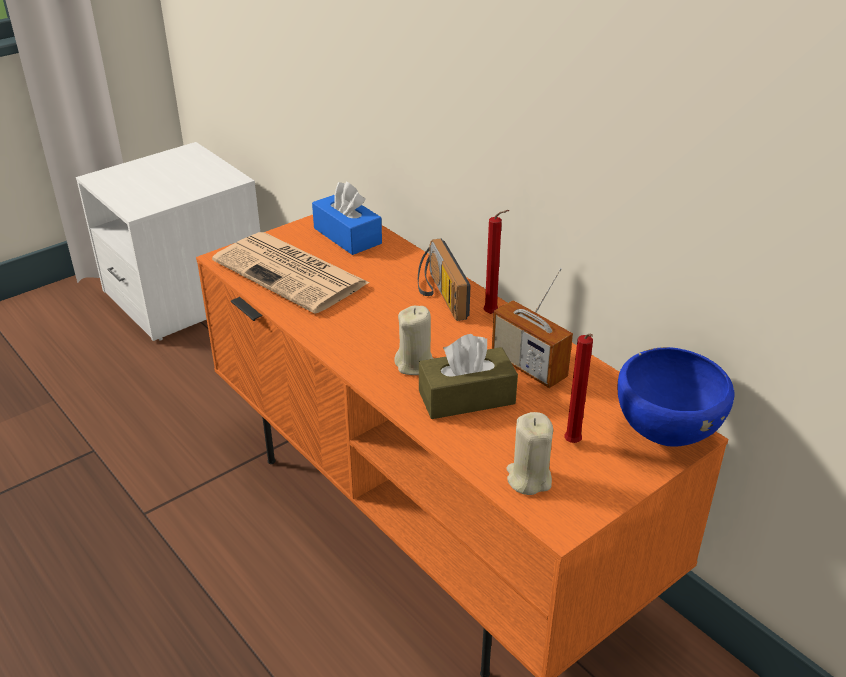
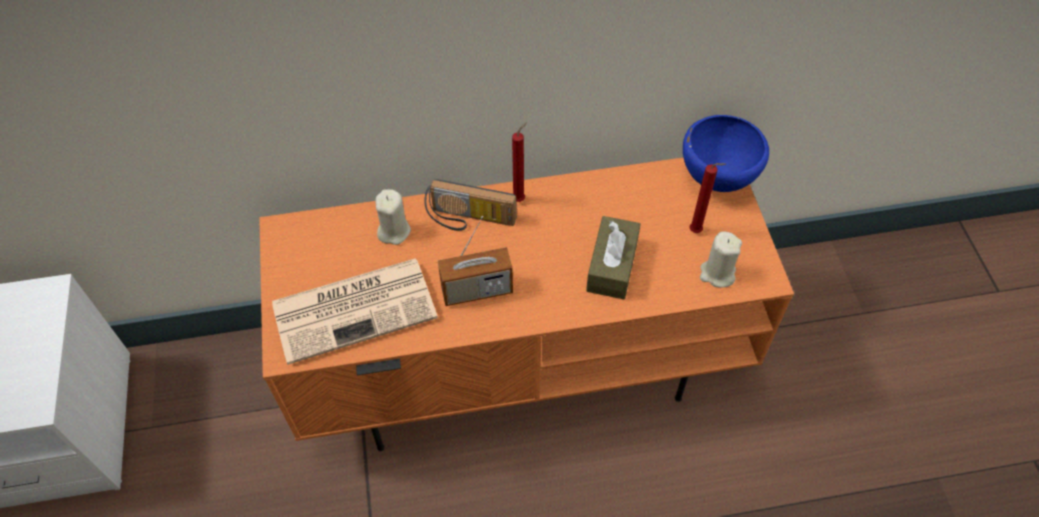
camera: 60 degrees left, 20 degrees up
(347, 236) = (324, 241): blue tissue box -> none
(415, 364) = (552, 278): beige candle -> beige candle (394, 231)
(528, 366) = (599, 211): radio -> radio (477, 290)

